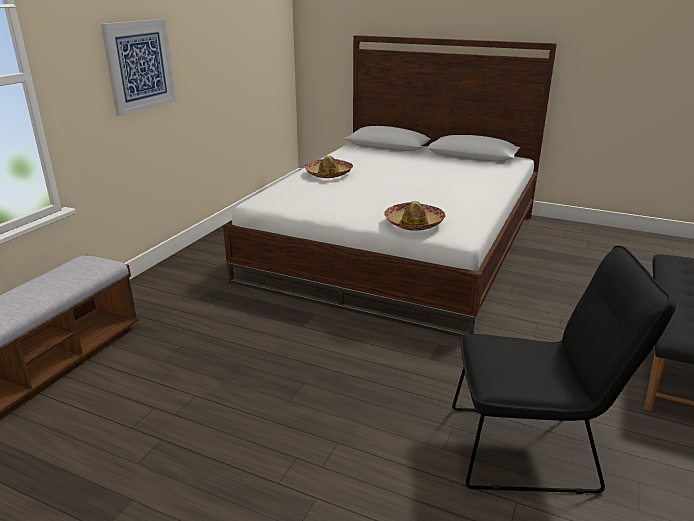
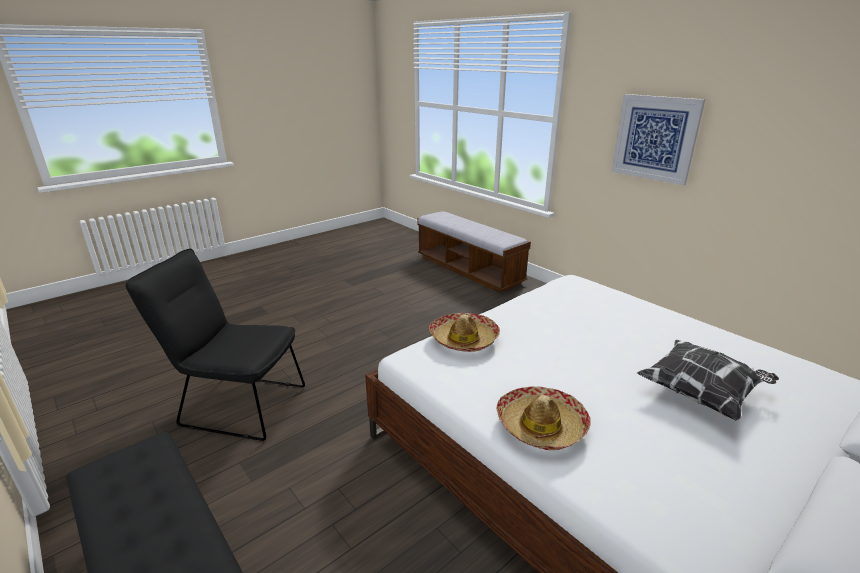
camera: 115 degrees right, 0 degrees up
(328, 174) = (671, 331): hat -> hat (541, 426)
(395, 169) = (701, 394): none -> pillow
(533, 449) = (237, 404): black chair -> black chair turned 75 degrees clockwise

